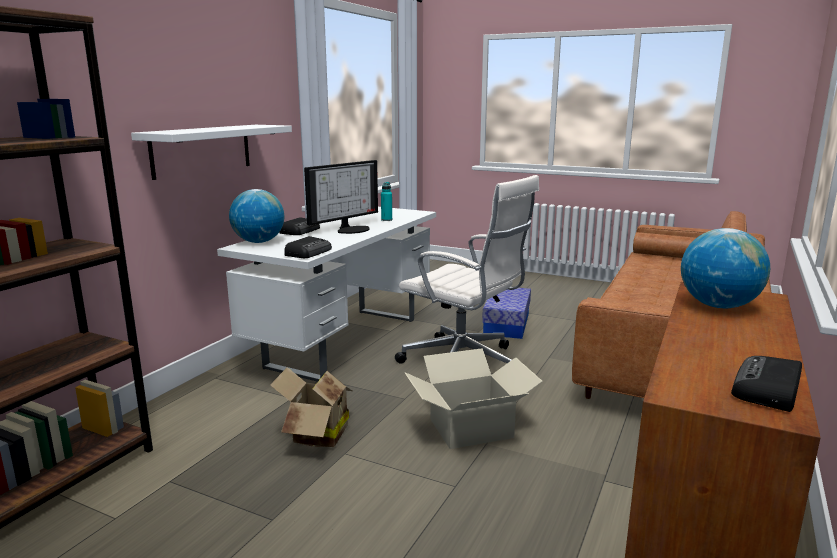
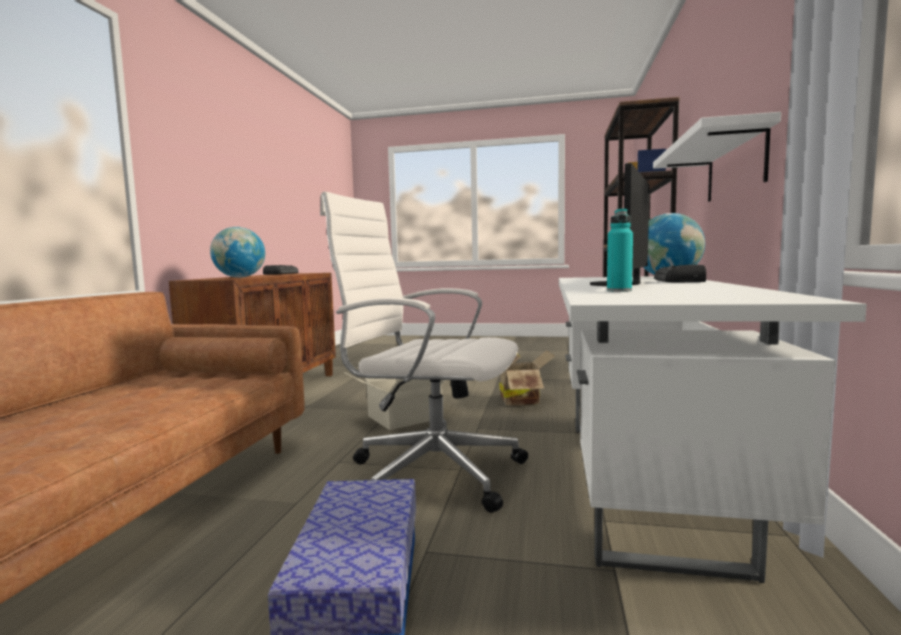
camera: 165 degrees right, 10 degrees down
(309, 252) = (580, 278): radio -> none

